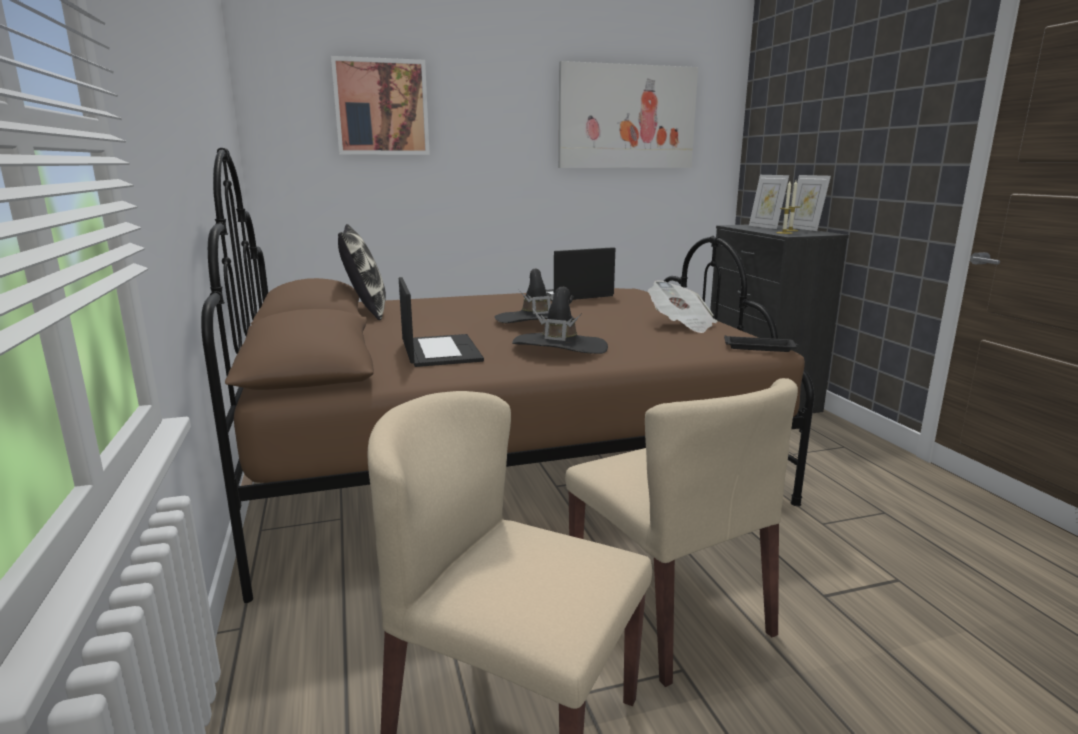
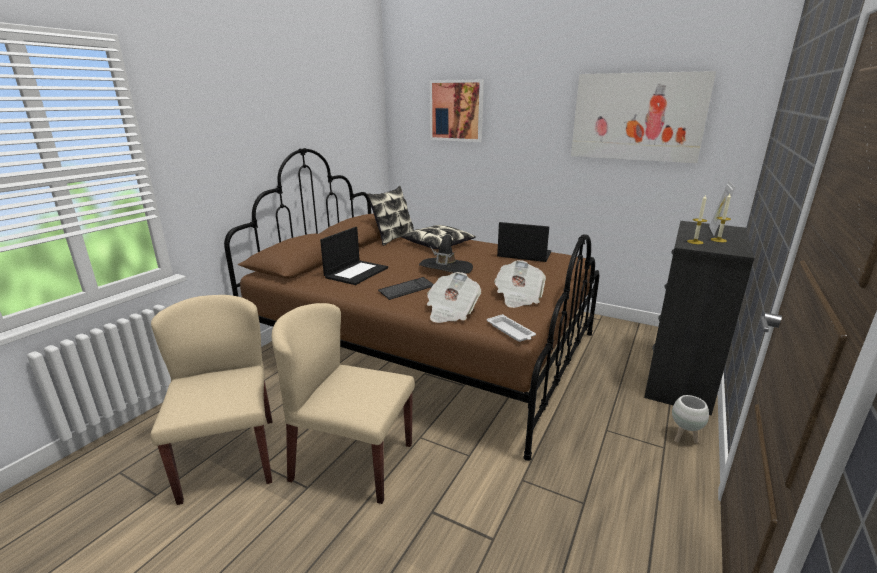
camera: 45 degrees right, 5 degrees up
(451, 305) = (438, 244): none -> pillow
(560, 348) = (407, 289): black hat -> keyboard
(667, 351) = (451, 312): none -> newspaper
(669, 610) = (351, 461): beige chair -> beige chair turned 90 degrees clockwise
(760, 348) = (511, 331): black tray -> white tray
(804, 229) = (744, 241): picture frame -> none
(841, 435) = (684, 438): none -> white planter

